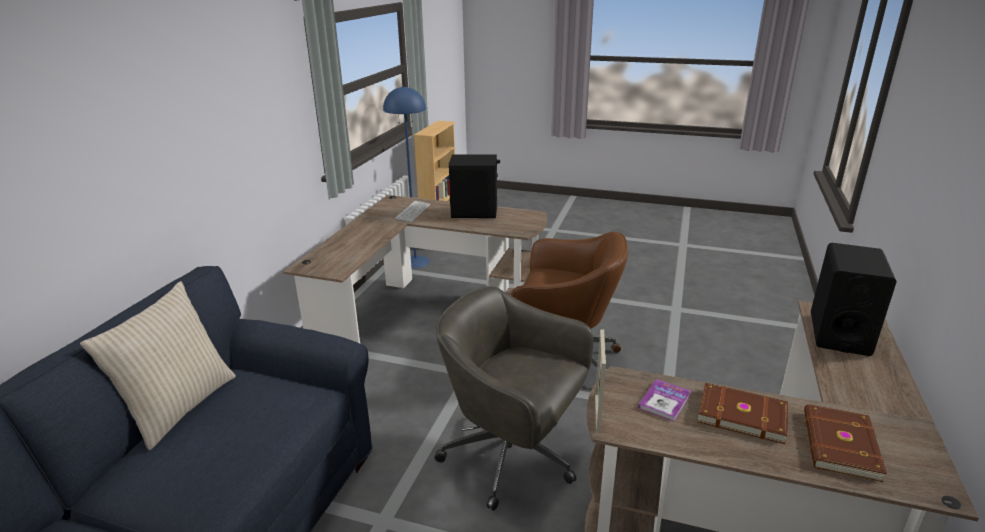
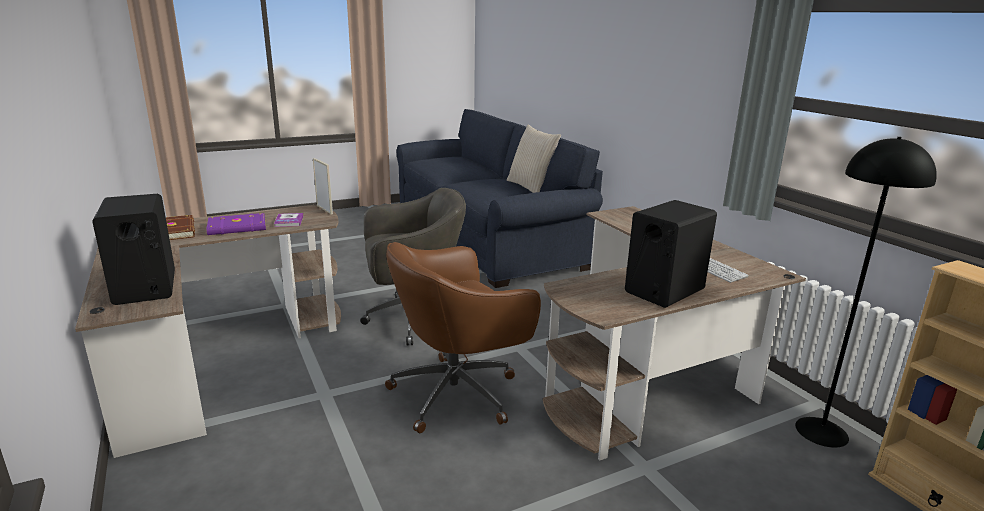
camera: 135 degrees right, 5 degrees down
(415, 262) = (822, 432): blue floor lamp -> black floor lamp
(741, 414) = (237, 227): brown book -> purple book

